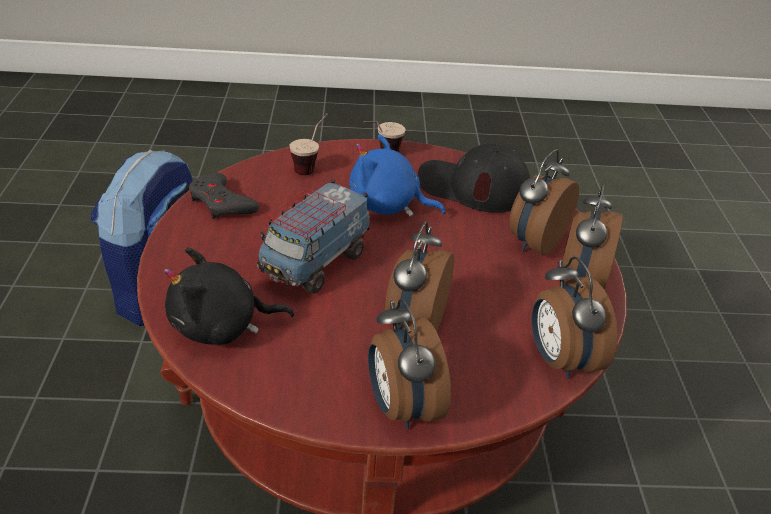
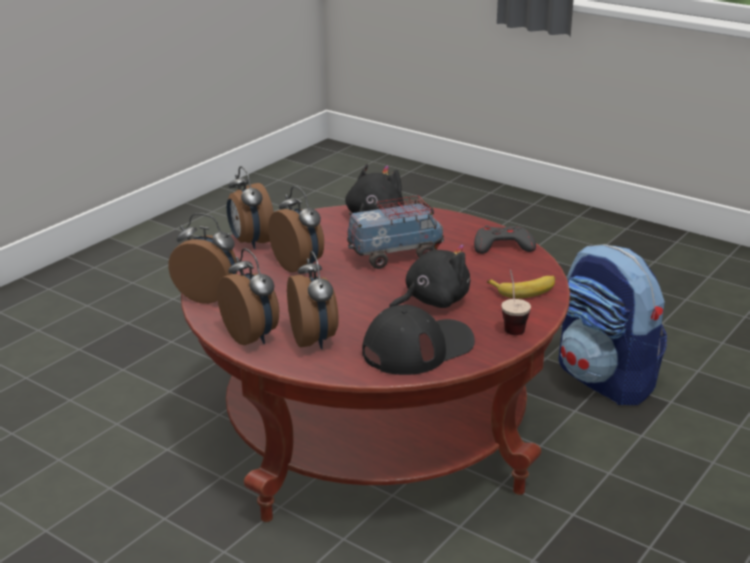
camera: 130 degrees right, 10 degrees down
(311, 166) = (525, 290): cup -> banana
(314, 264) = (395, 256): toy truck -> toy truck turned 90 degrees clockwise
(388, 205) = (432, 301): blue plush toy -> black plush toy
(401, 407) = (250, 242): alarm clock -> alarm clock turned 135 degrees counterclockwise

